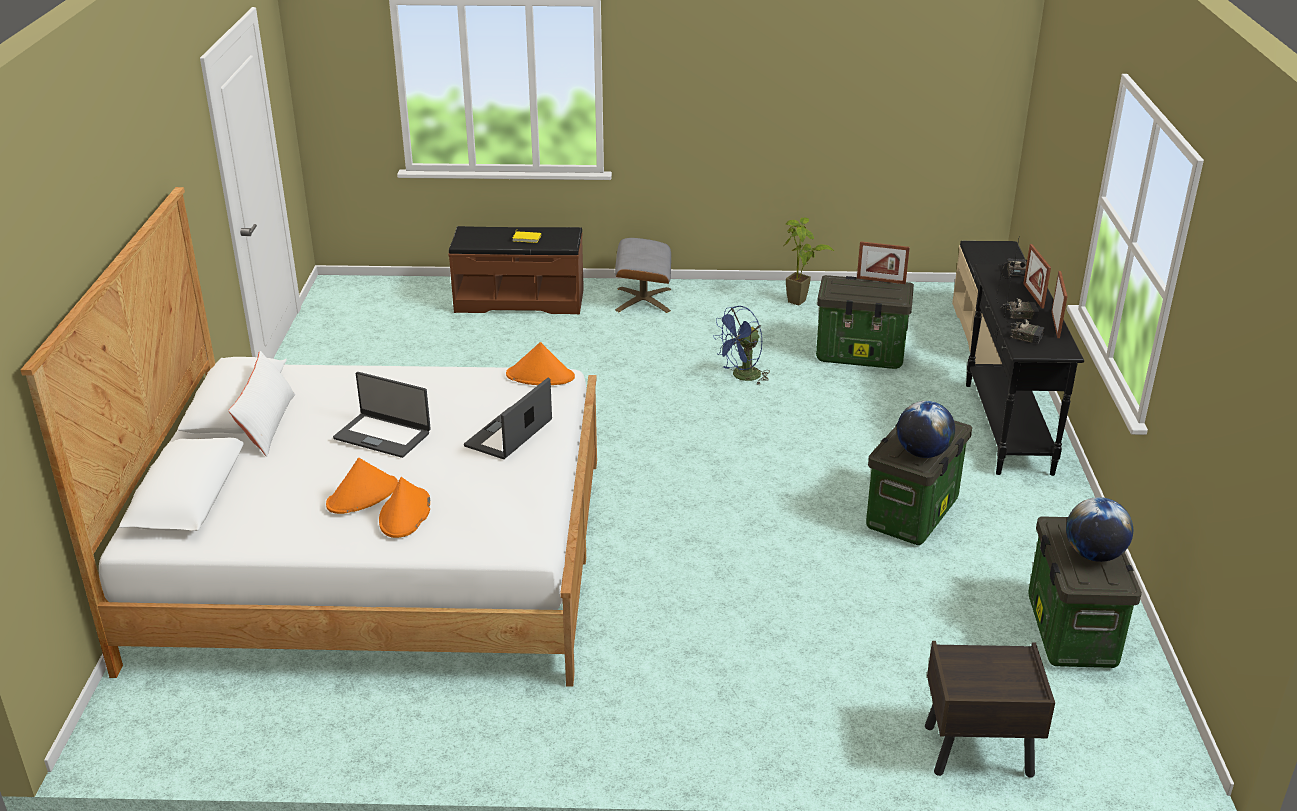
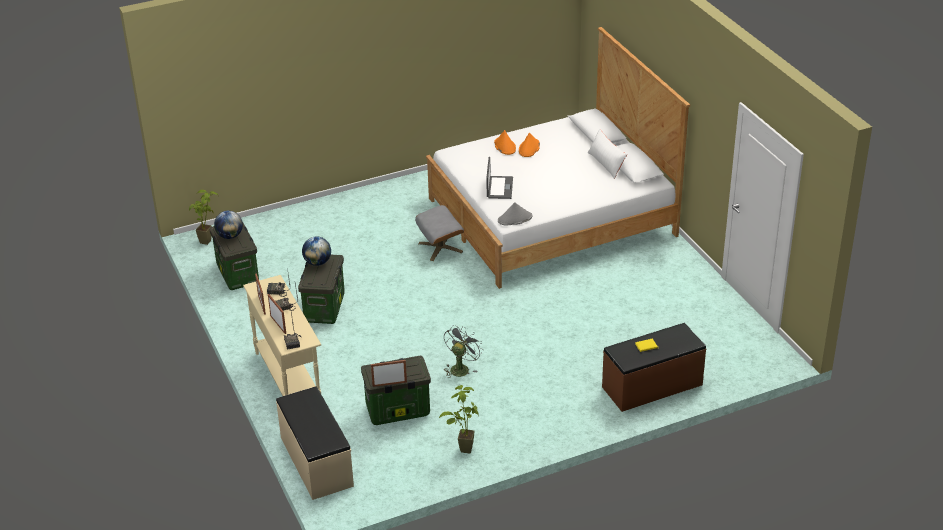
camera: 155 degrees right, 5 degrees up
(383, 435) = (551, 171): laptop -> none
(540, 376) = (514, 219): orange hat -> grey hat
(643, 300) = (572, 415): grey ottoman -> grey ottoman (440, 247)
(742, 377) = (461, 368): blue fan -> grey fan
(976, 751) = (268, 221): brown nightstand -> none
(1007, 428) = (288, 378): black console table -> beige console table
(1135, 746) = (209, 239): none -> potted plant

